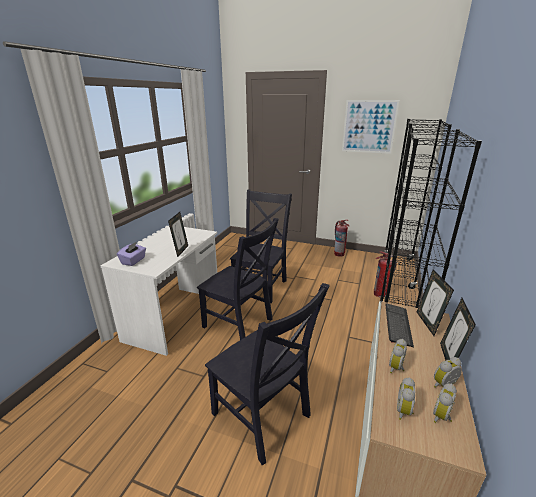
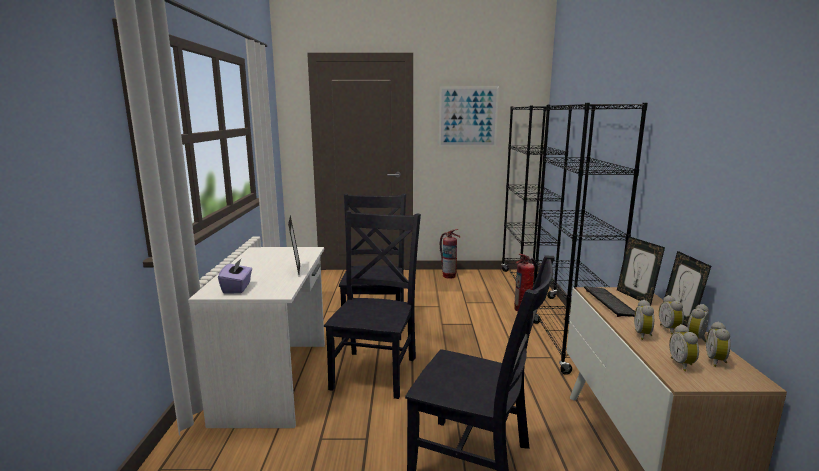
camera: 20 degrees left, 10 degrees down
(240, 324) = (376, 370): black chair -> black chair turned 90 degrees counterclockwise
(428, 368) = (670, 330): none -> alarm clock

